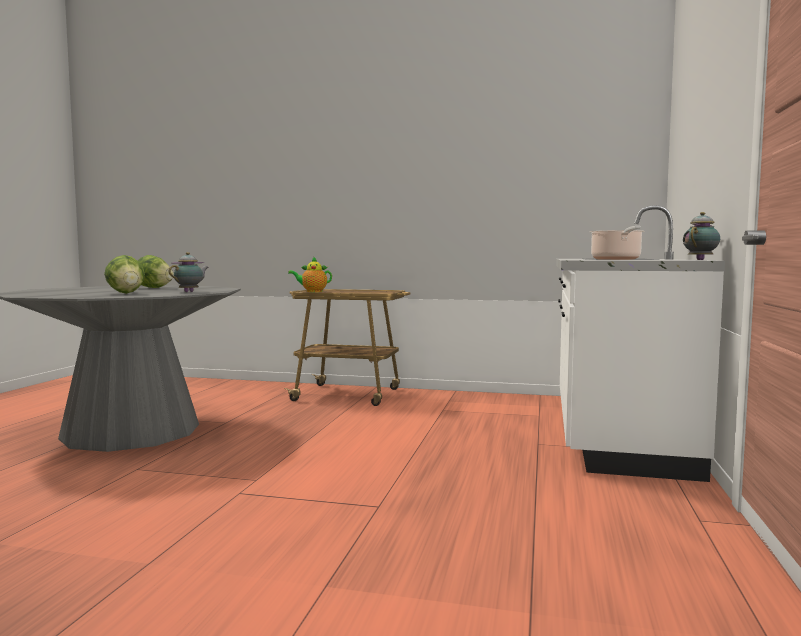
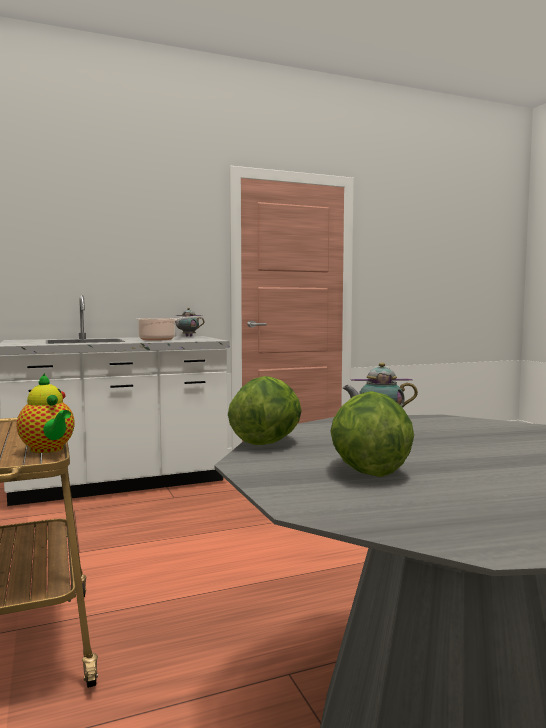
camera: 125 degrees left, 0 degrees up
(126, 293) = (477, 435): lettuce -> lettuce (267, 442)

